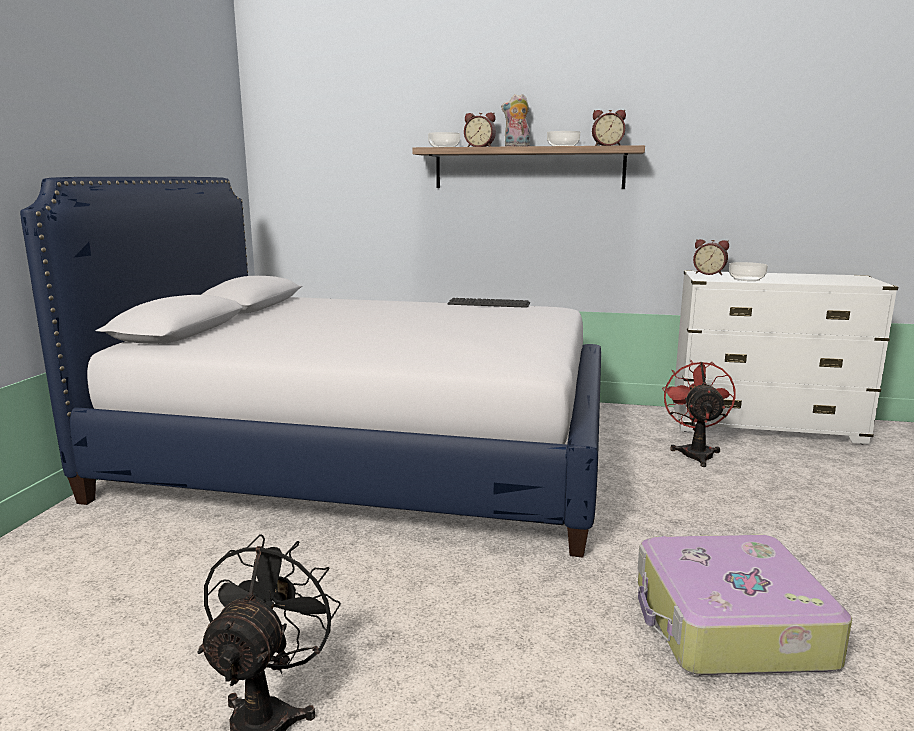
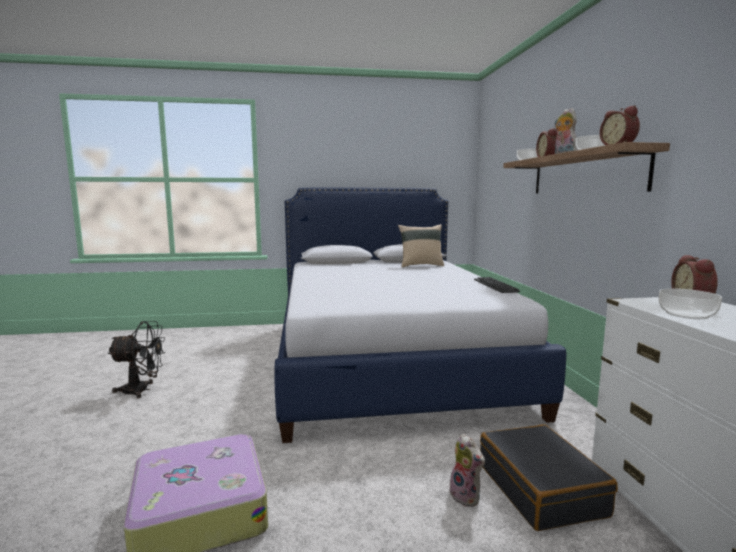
camera: 70 degrees right, 5 degrees down
(311, 306) = (420, 265): none -> beige pillow
(695, 452) = (541, 489): red fan -> black suitcase
(704, 480) = (467, 496): none -> plush toy

